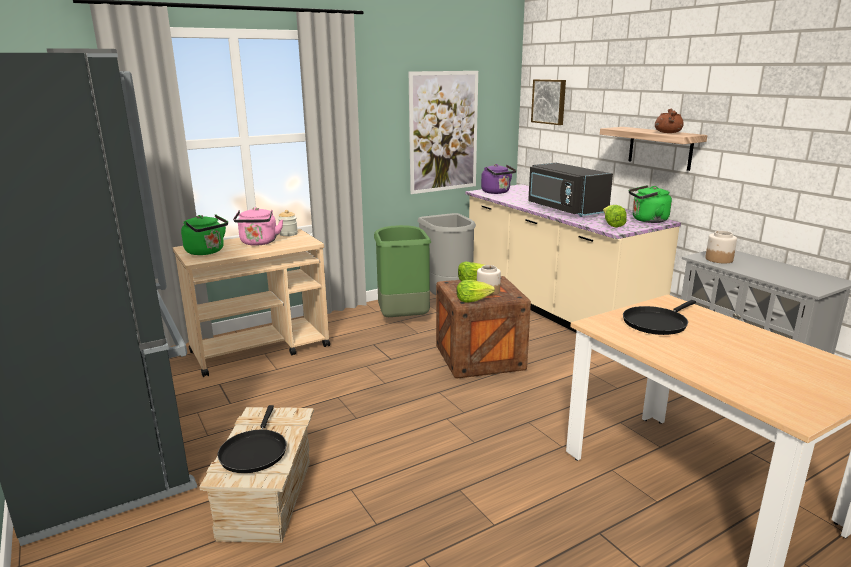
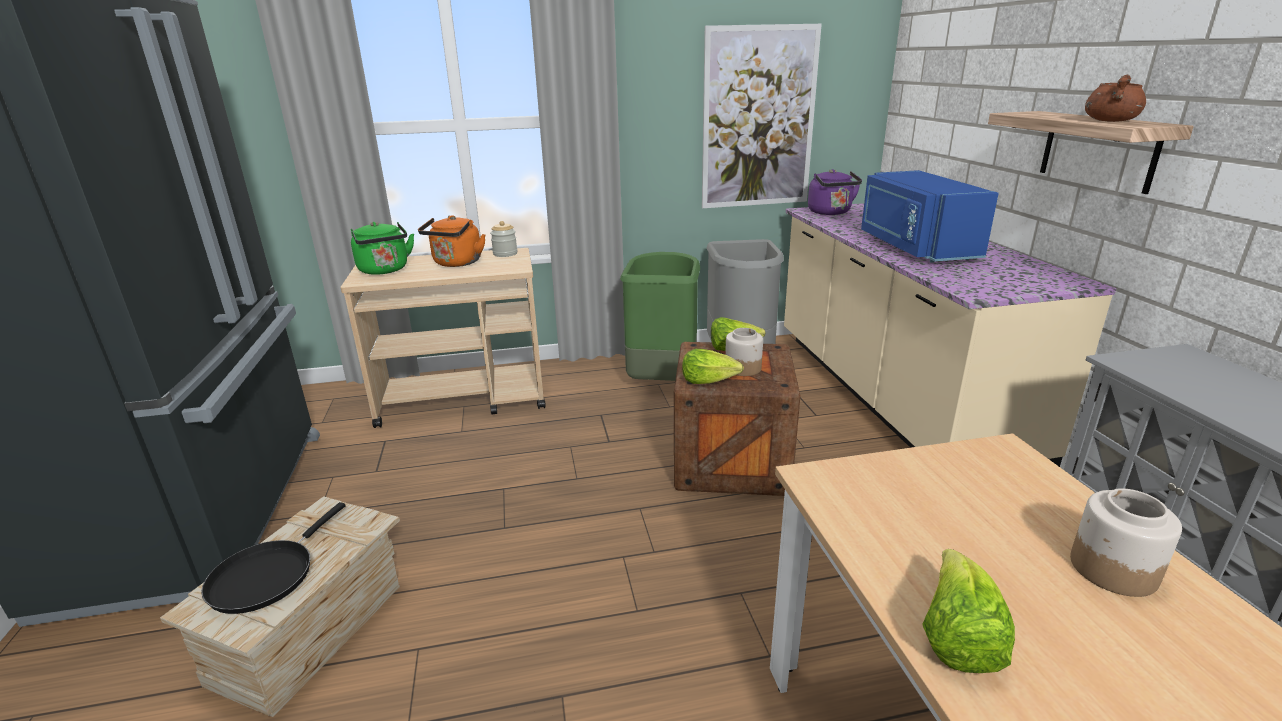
camera: 20 degrees right, 5 degrees up
(259, 243) = (456, 263): pink kettle -> orange kettle
(549, 101) = (932, 71): picture -> none
(564, 209) = (914, 247): black microwave -> blue microwave
(612, 225) = (975, 282): lettuce -> lettuce (957, 638)
(647, 220) = (1050, 279): green kettle -> none
(656, 323) = (944, 499): black frying pan -> none
(718, 259) = (1163, 371): jar -> jar (1112, 569)

